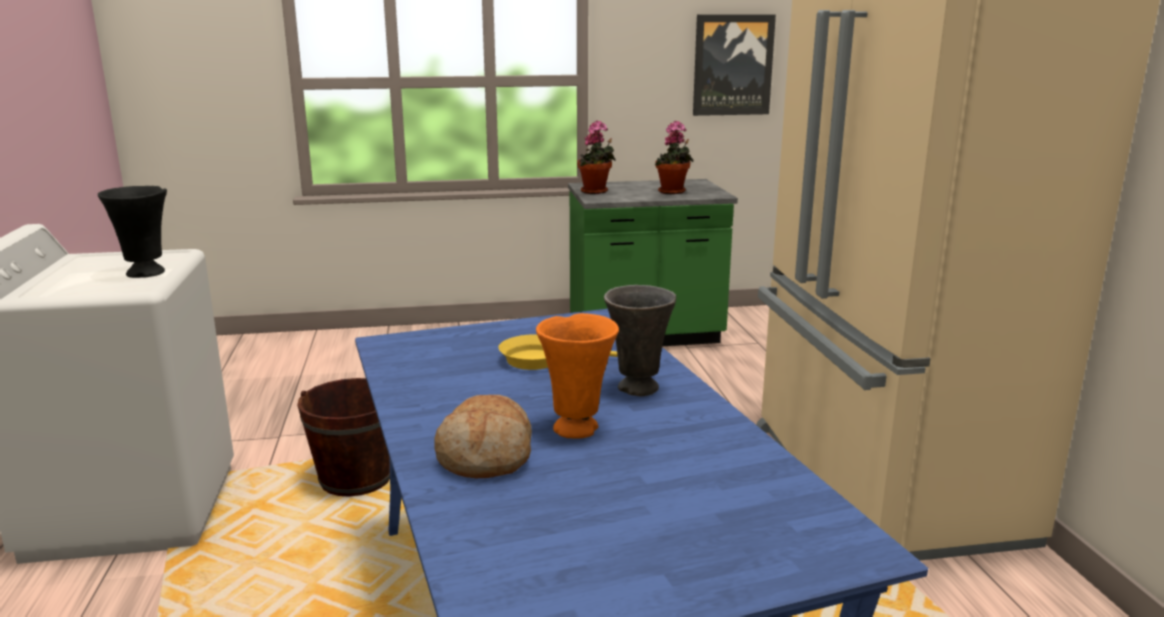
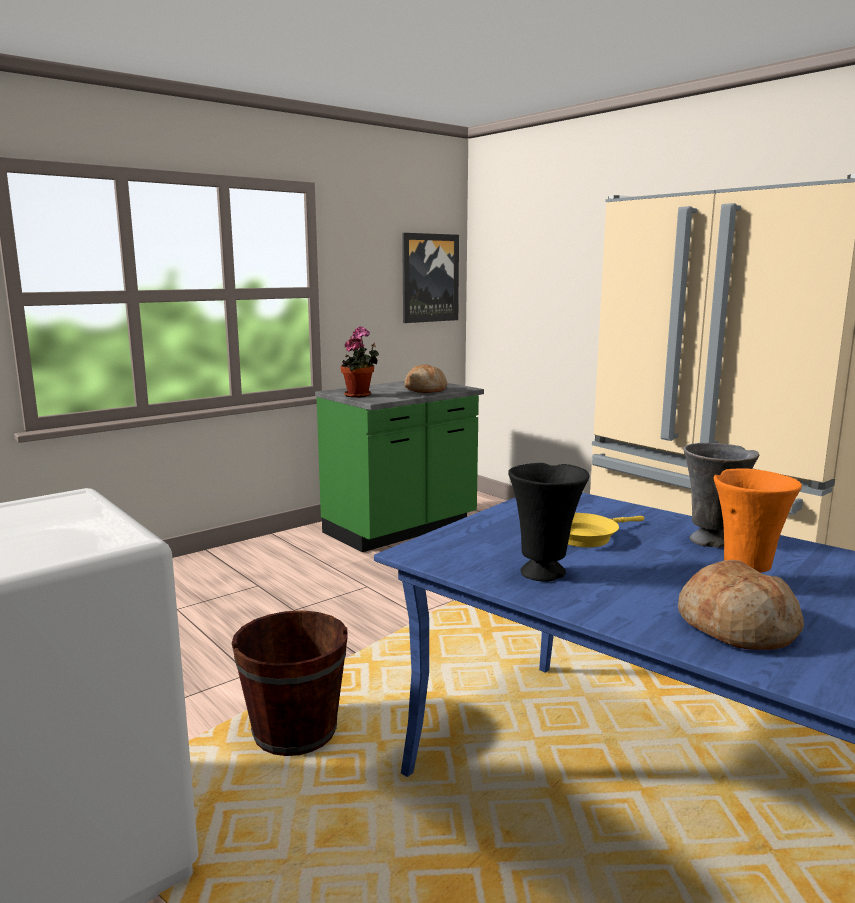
camera: 30 degrees left, 5 degrees down
(146, 273) = (92, 522): black vase -> black vase (545, 573)
(673, 192) = (425, 390): potted plant -> bread

